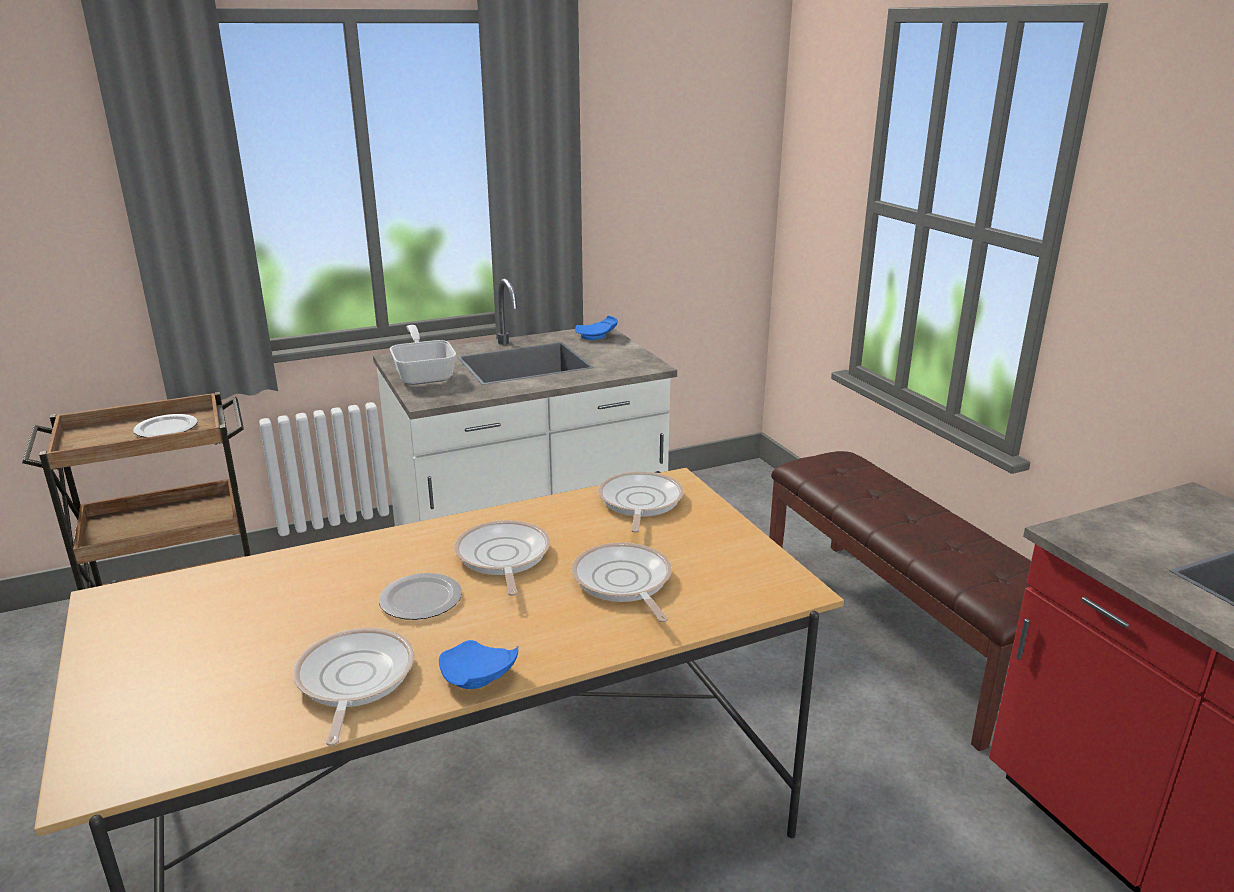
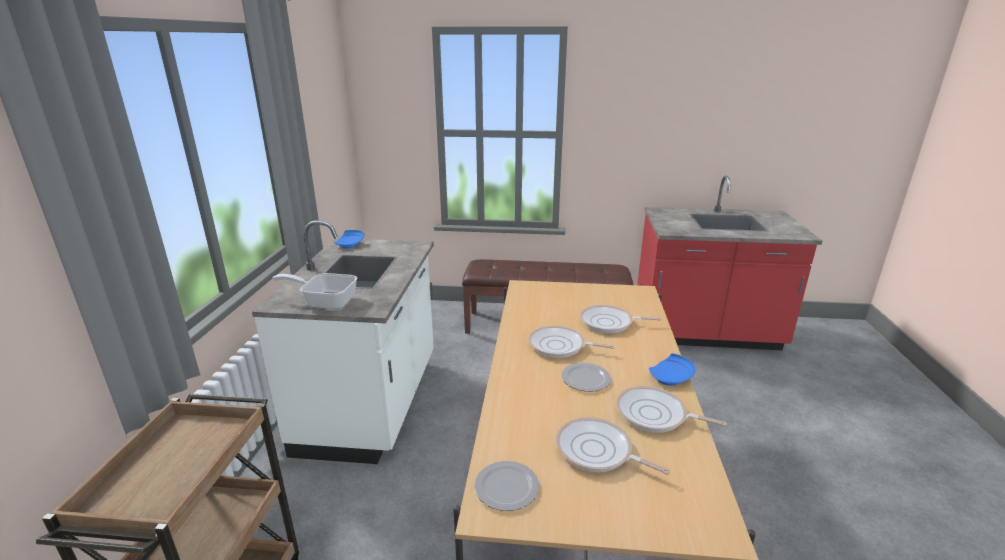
camera: 60 degrees left, 0 degrees up
(167, 428) = (188, 445): plate -> plate (506, 487)
(639, 503) = (535, 299): frying pan -> frying pan (597, 452)

